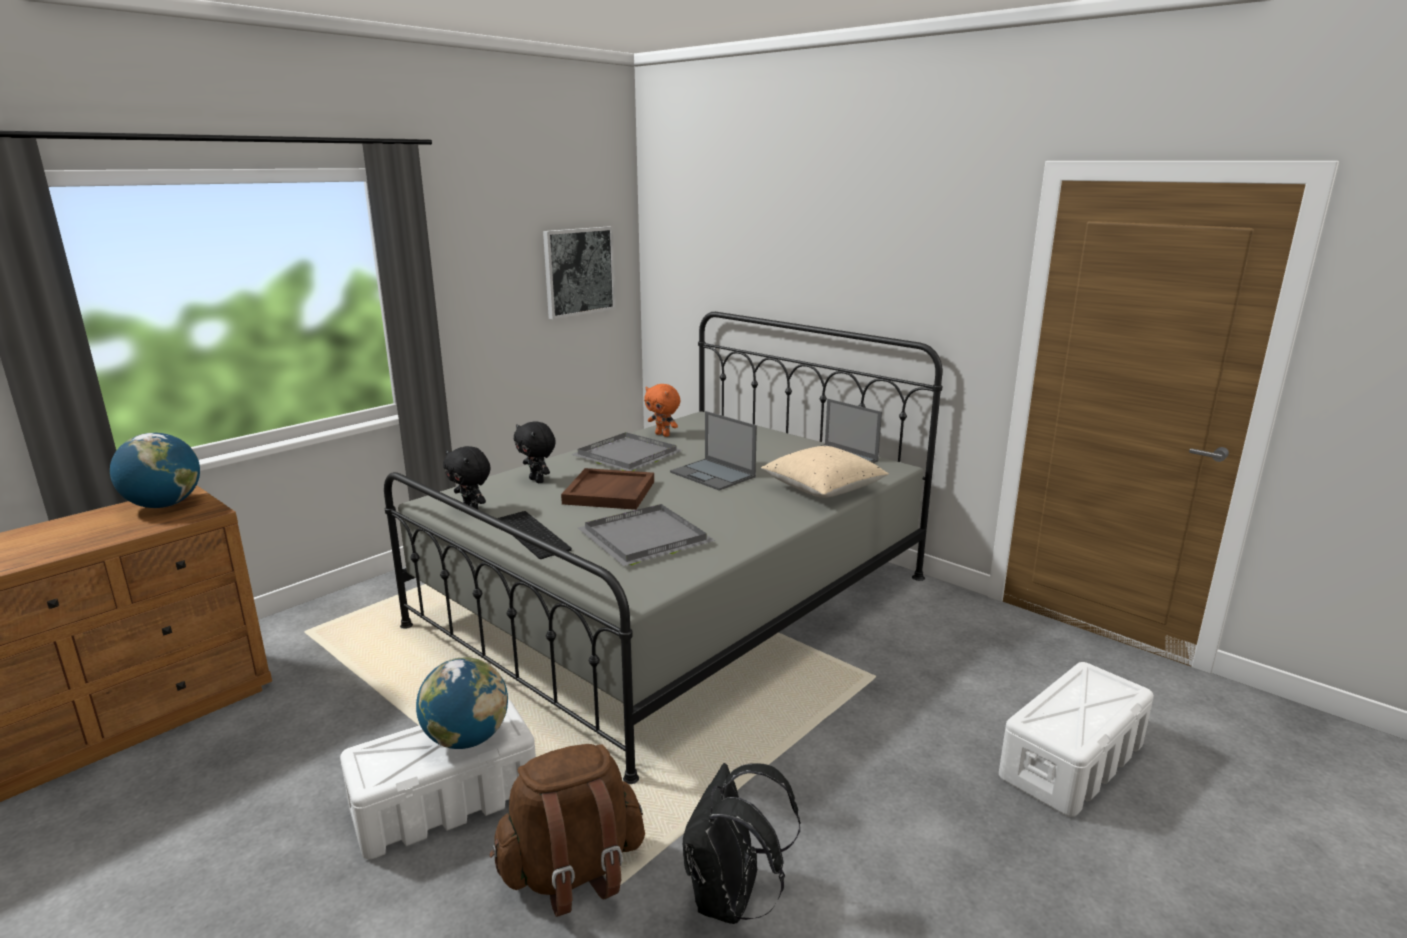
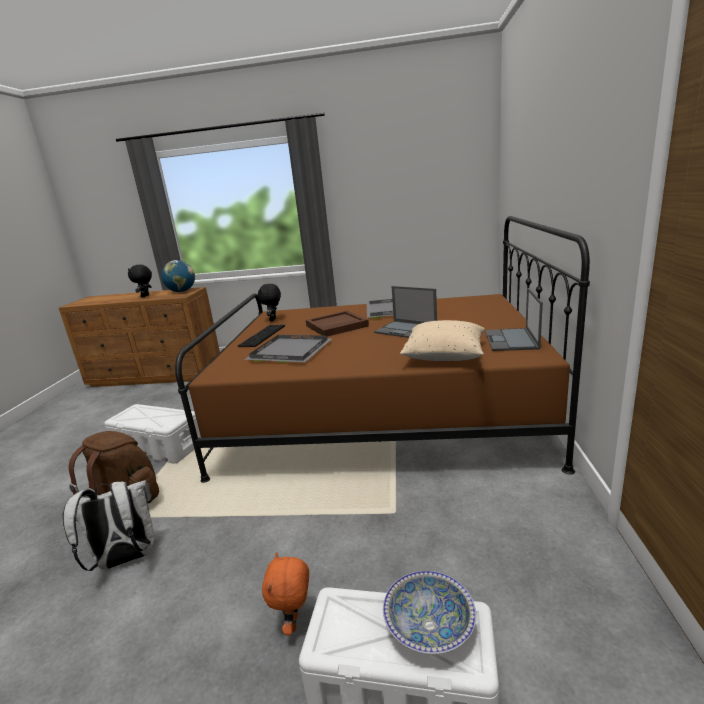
camera: 55 degrees right, 0 degrees up
(466, 739) = (156, 419): globe -> none
(537, 480) = (326, 313): black plush toy -> black plush toy (145, 296)
(579, 271) = (440, 190): picture -> none
(663, 435) = (440, 303): orange plush toy -> orange plush toy (294, 622)
(676, 600) = (381, 411): grey bed -> brown bed
(713, 475) = (406, 330): laptop -> laptop turned 60 degrees counterclockwise
(731, 900) = (125, 559): black backpack -> white backpack
(1088, 690) = (429, 626): none -> bowl

